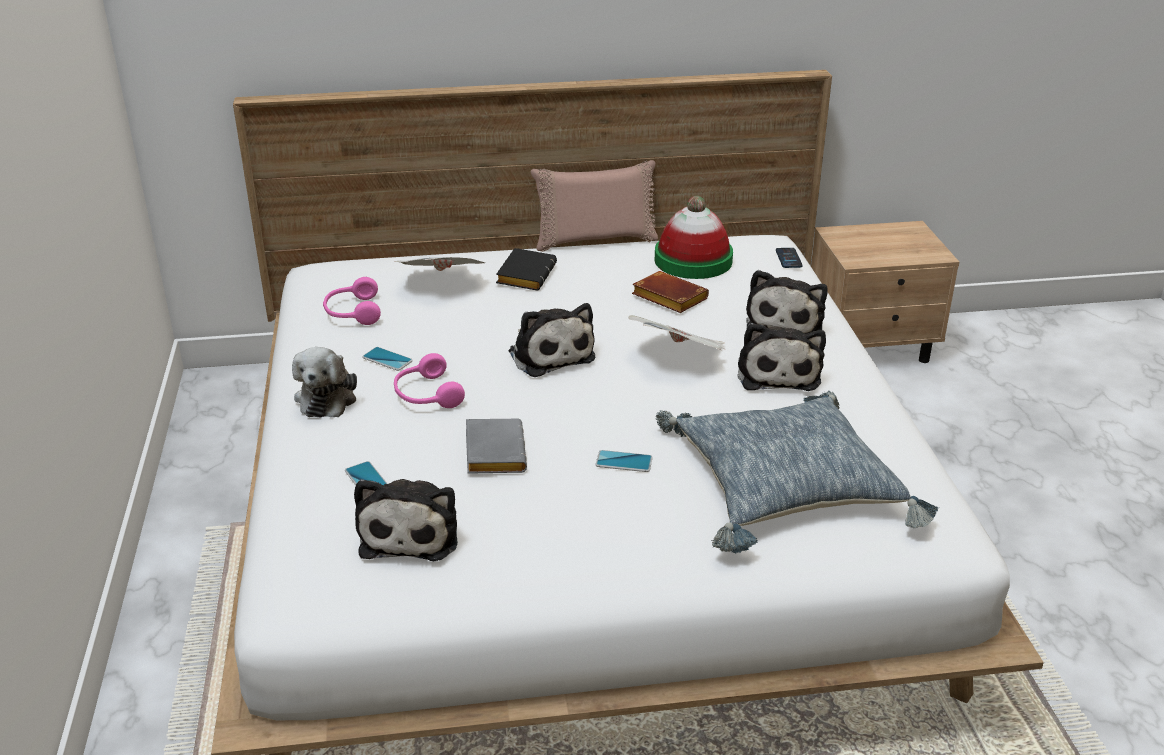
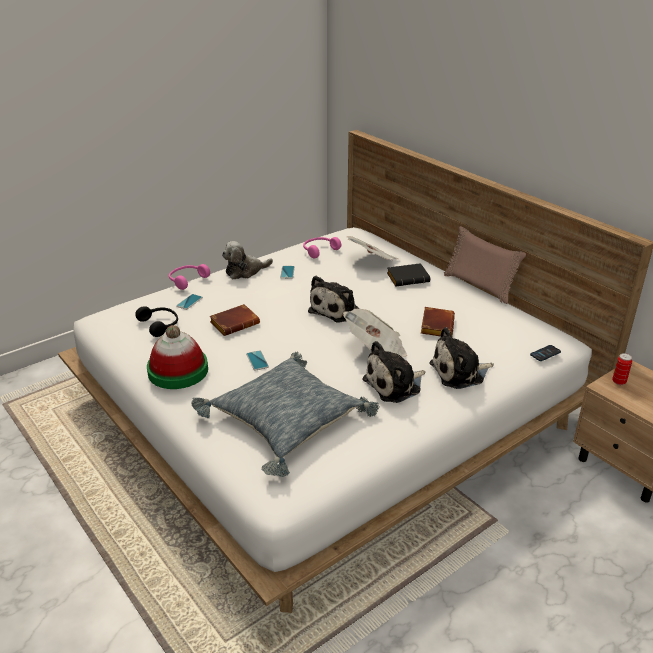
camera: 60 degrees right, 0 degrees up
(411, 532) = (160, 325): plush toy -> black headphones
(426, 395) = (266, 291): pink headphones -> pink headphones (187, 280)
(492, 451) = (235, 323): grey book -> brown book
(693, 260) = (492, 321): hat -> hat (178, 371)
(852, 249) = (619, 382): none -> can

